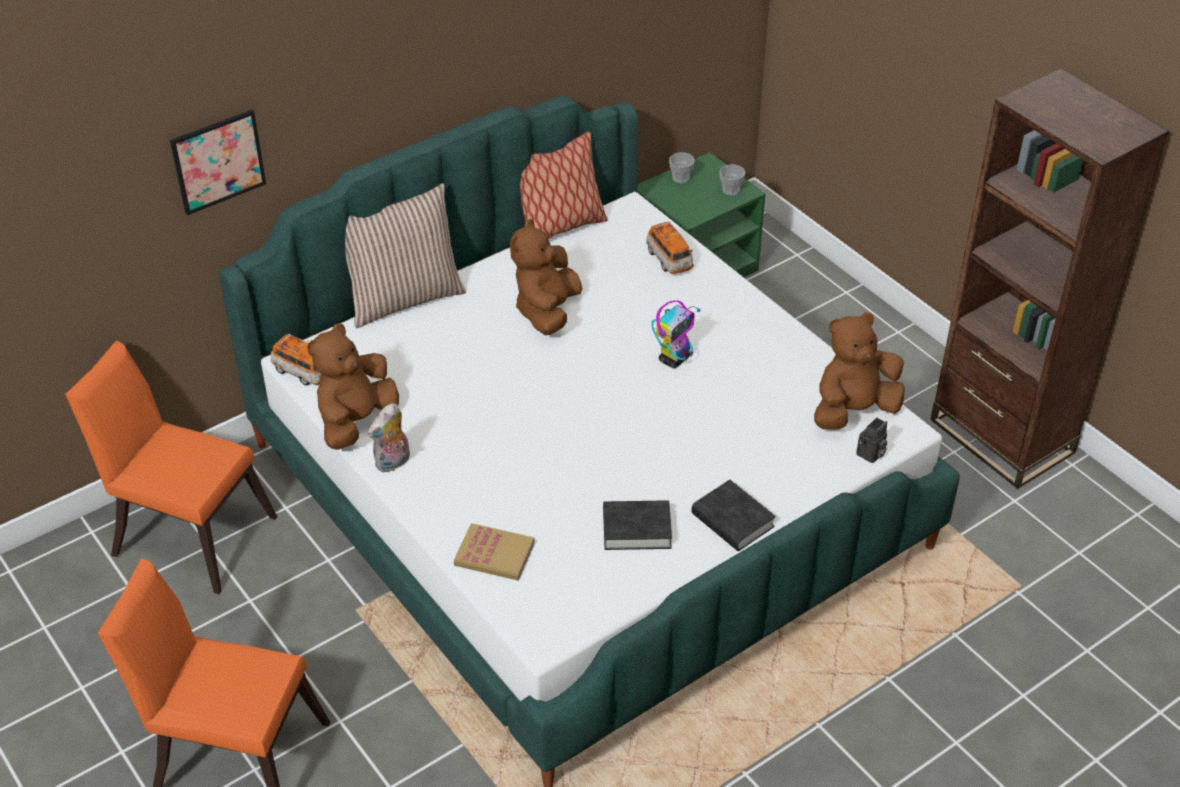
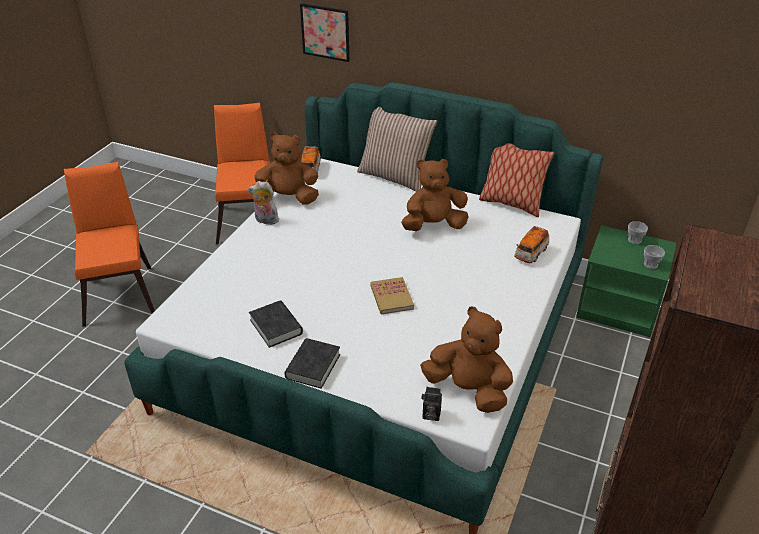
camera: 60 degrees right, 5 degrees down
(494, 554) = (219, 280): book -> book (391, 297)
(675, 358) = (441, 288): toy robot -> none

